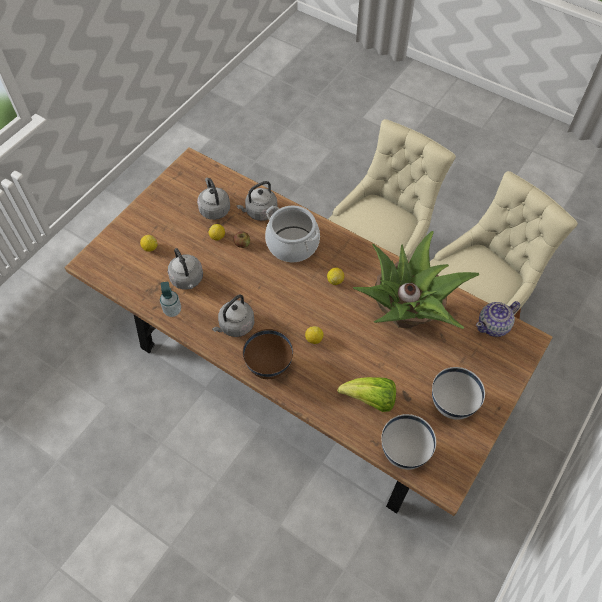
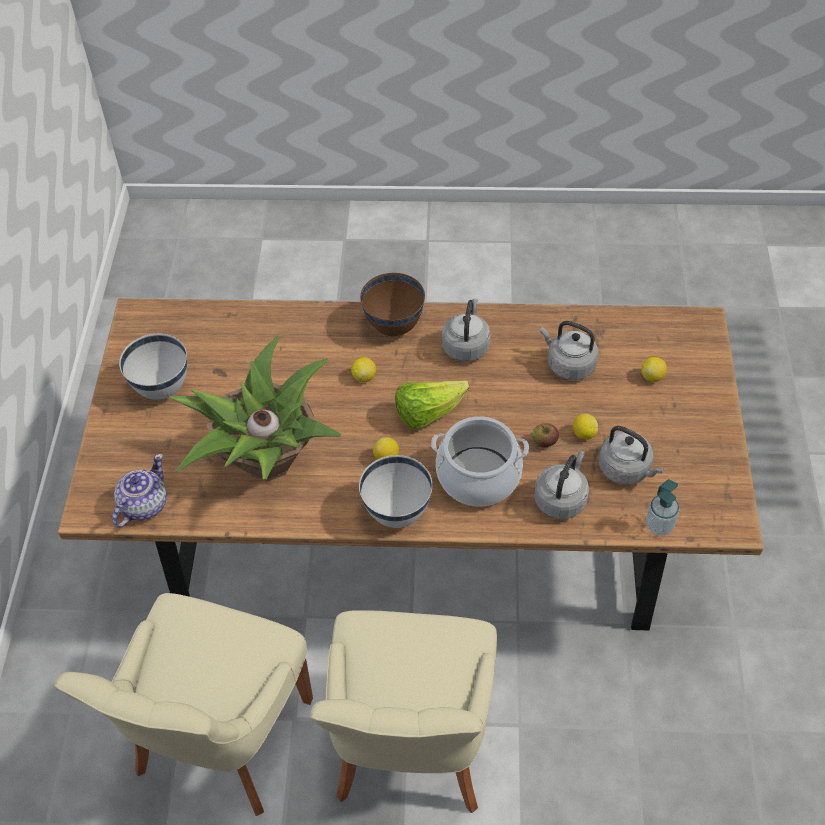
camera: 150 degrees right, 5 degrees down
(172, 310) = (552, 325): soap dispenser -> soap dispenser (659, 525)
(370, 400) = (258, 349): lettuce -> lettuce (427, 413)
(403, 453) = (195, 320): white bowl -> white bowl (397, 511)

